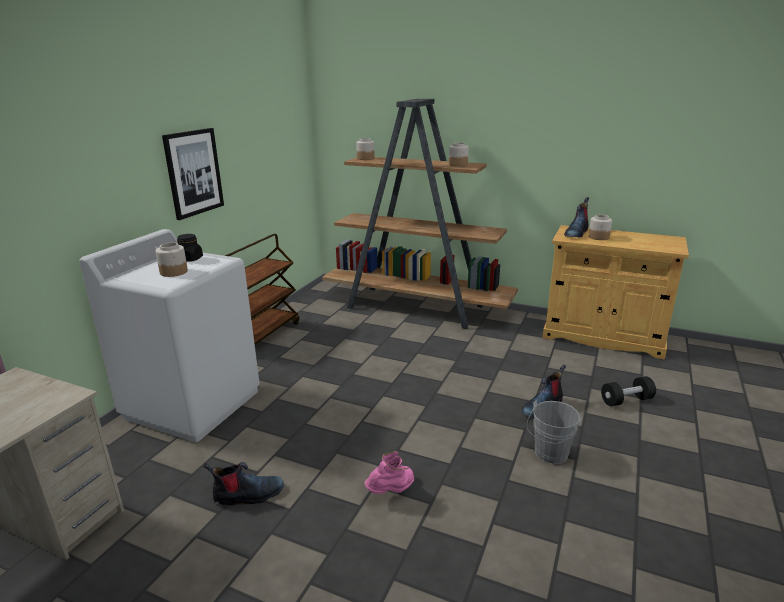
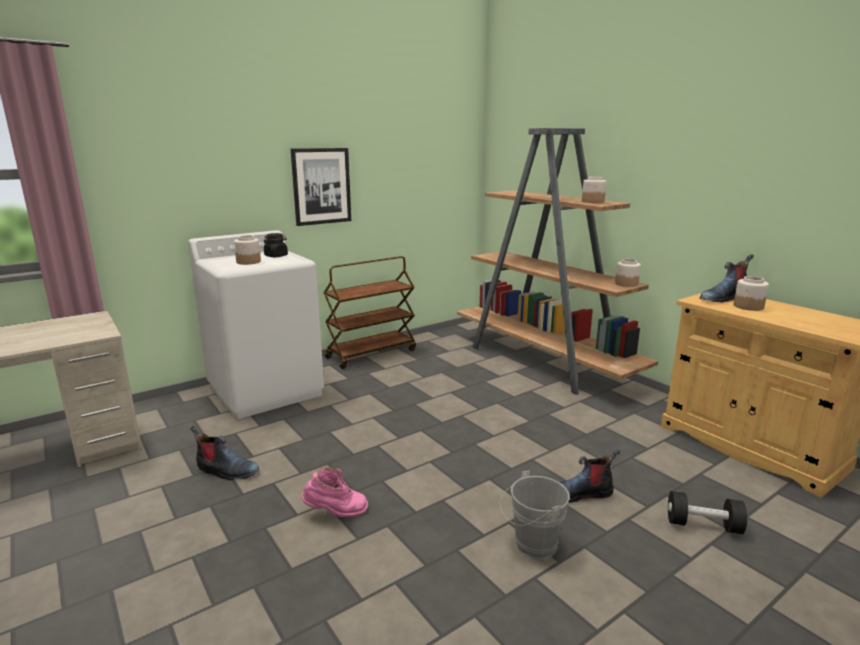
camera: 30 degrees right, 5 degrees down
(365, 158) = (510, 192): jar -> jar (626, 284)

